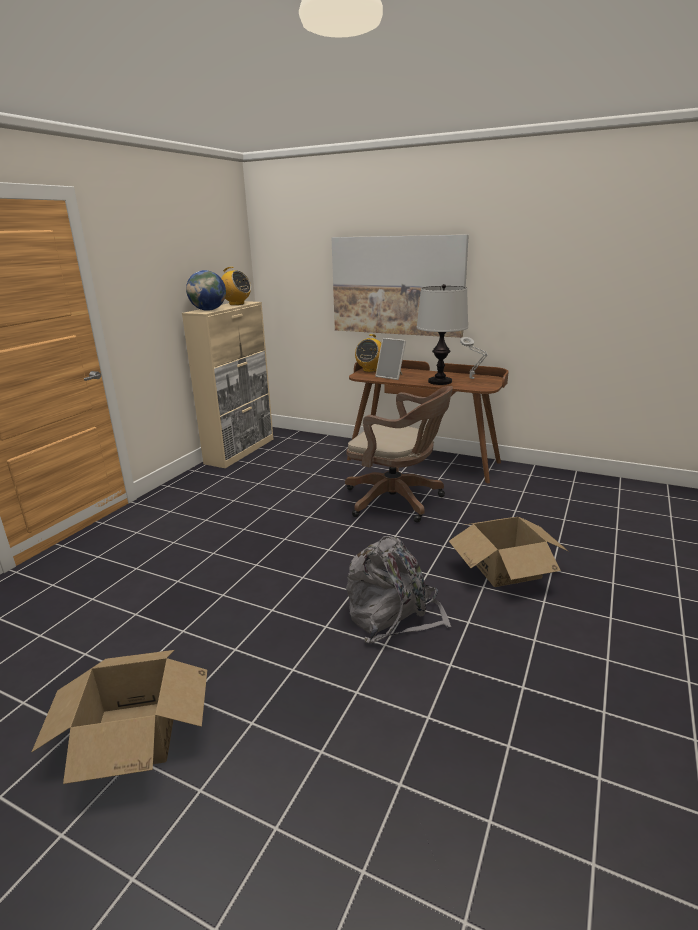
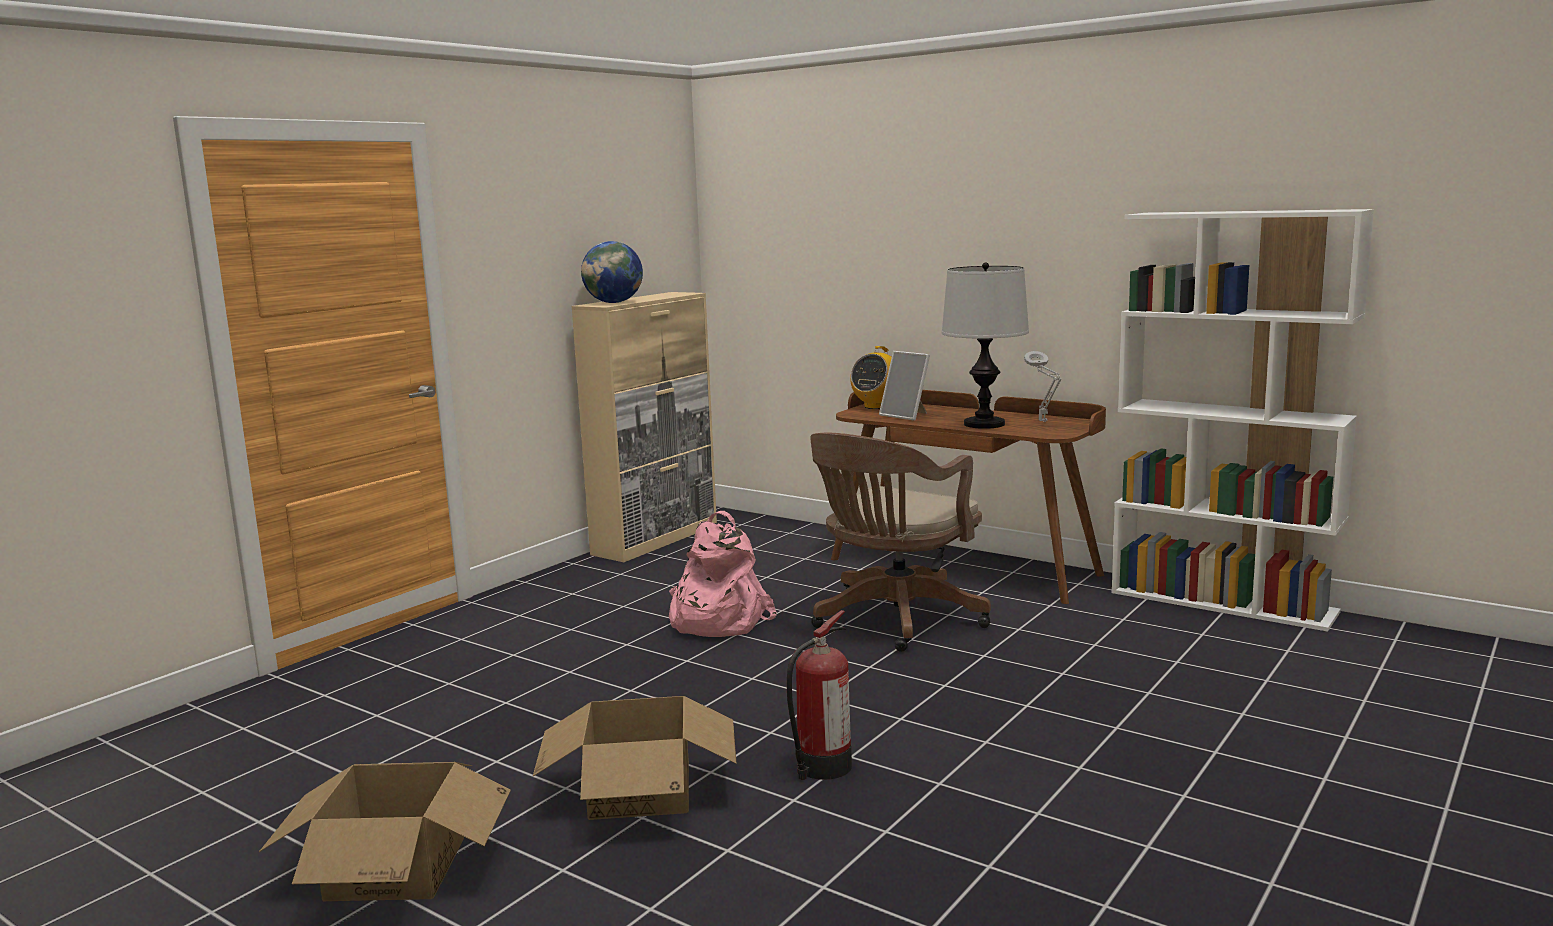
camera: 10 degrees right, 10 degrees down
(236, 304) = (663, 295): radio -> none
(293, 508) = (715, 621): none -> pink backpack
(393, 616) = (821, 767): grey backpack -> fire extinguisher
(397, 286) = (924, 267): picture -> none
(398, 501) = (894, 621): brown office chair -> brown office chair turned 90 degrees clockwise
(505, 568) = (1036, 720): cardboard box -> cardboard box (640, 791)
(570, 477) = (1223, 602): none -> white bookcase

